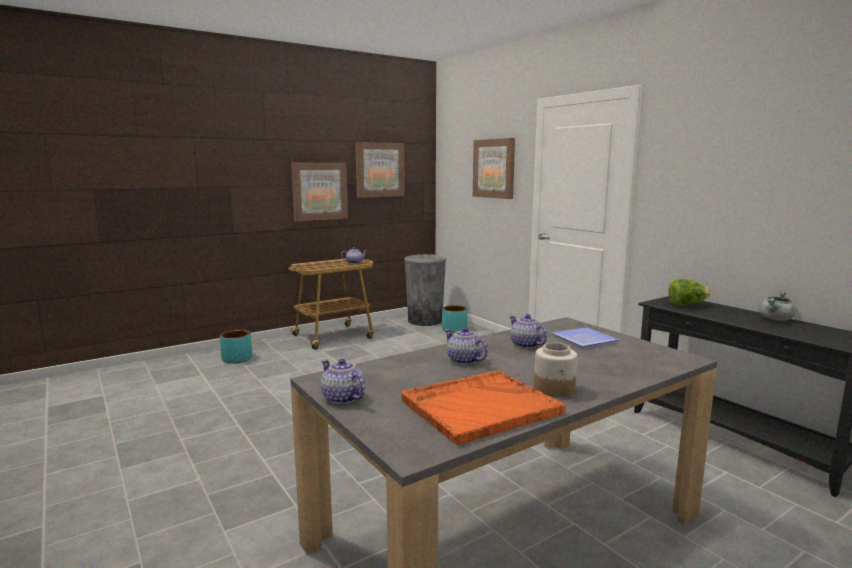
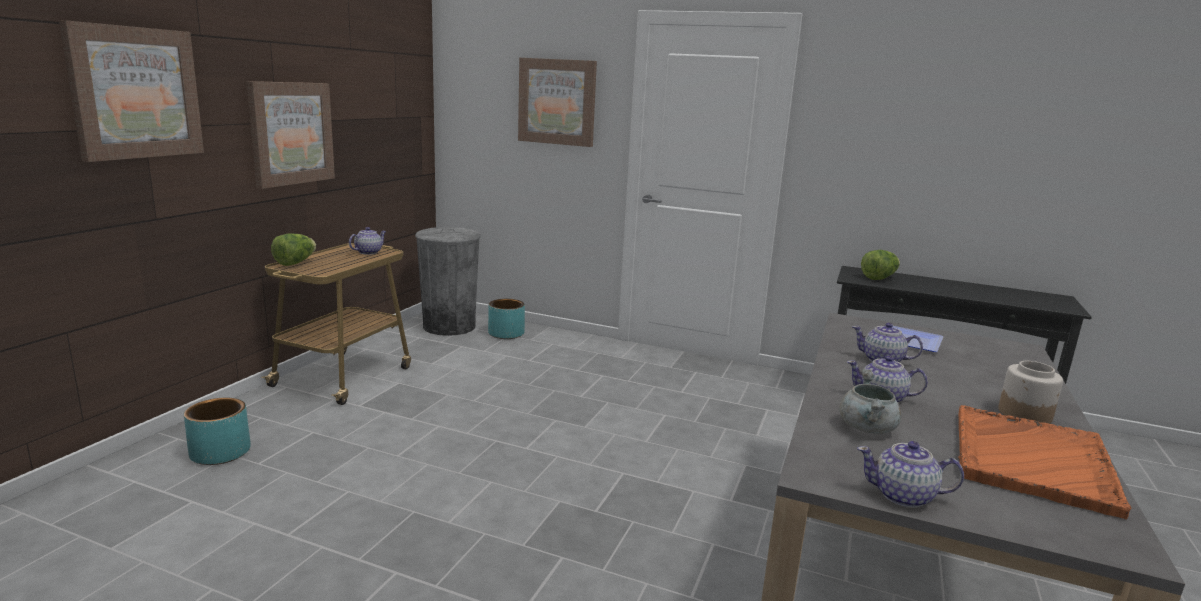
camera: 35 degrees left, 5 degrees up
(307, 264) = (295, 263): none -> lettuce
(379, 169) = (369, 95): picture -> picture (135, 93)
(776, 319) = (969, 286): grey cooking pot -> grey cooking pot (867, 429)

